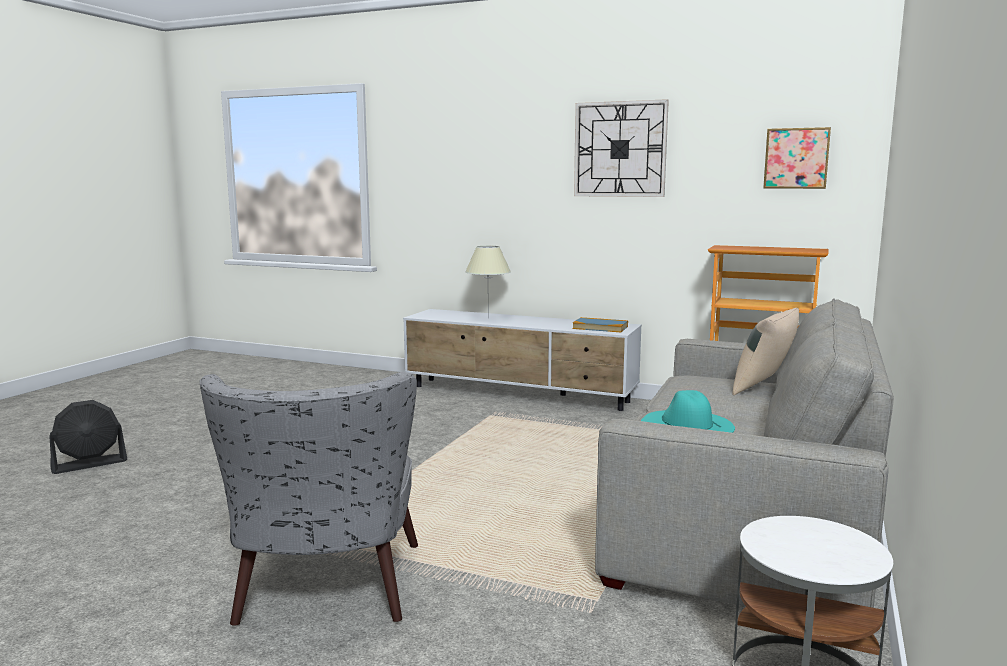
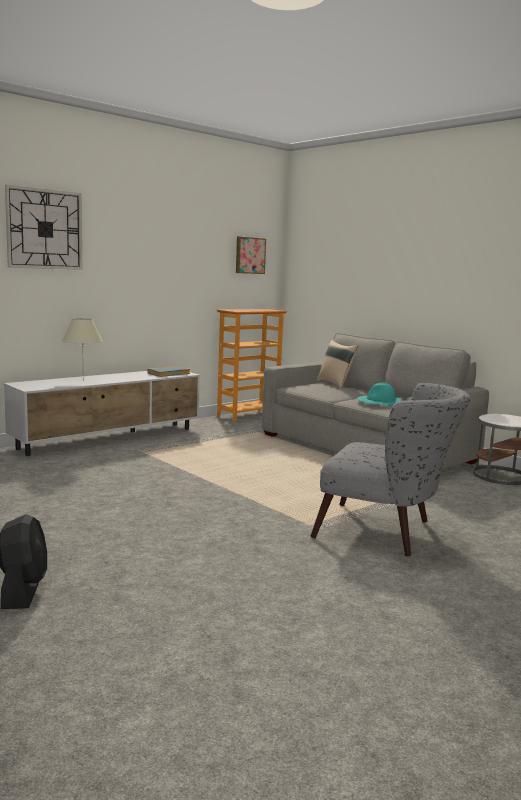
camera: 65 degrees left, 0 degrees up
(620, 149) = (158, 242): wall clock -> wall clock (44, 229)

